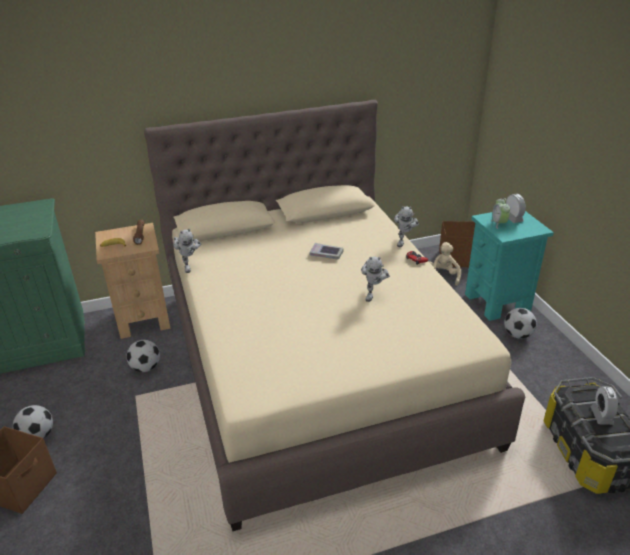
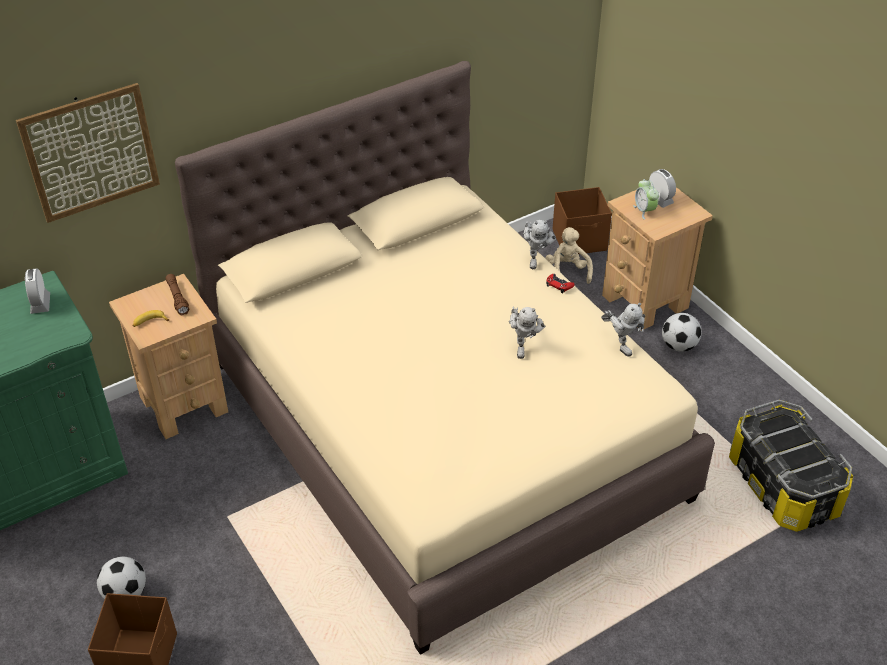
camera: 15 degrees left, 10 degrees up
(82, 110) = (90, 150): none -> picture
(146, 367) = (222, 475): football -> none
(189, 266) = (273, 340): toy robot -> toy robot (620, 344)
(326, 254) = (444, 293): book -> none
(496, 303) = (644, 302): turquoise nightstand -> beige nightstand
(601, 416) = (794, 446): alarm clock -> alarm clock (40, 303)

